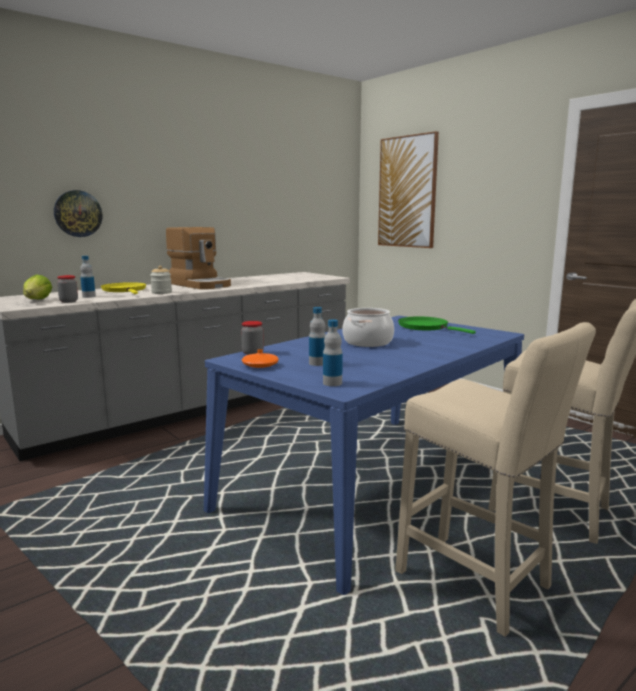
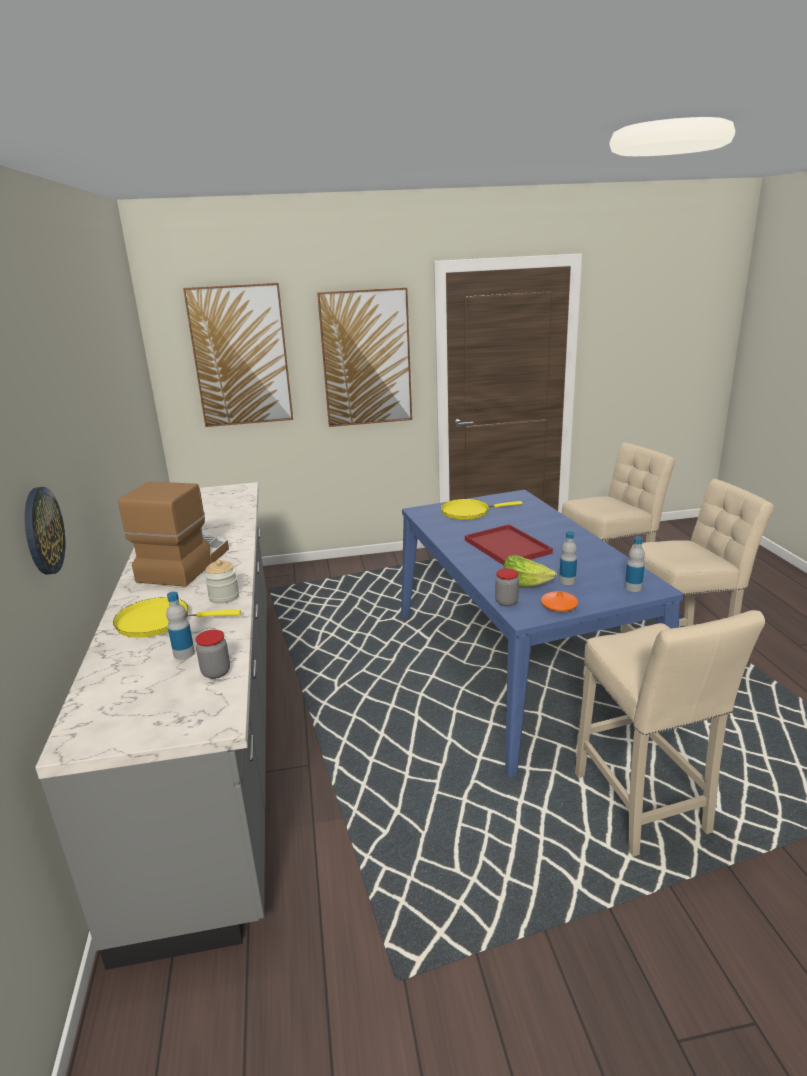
camera: 60 degrees left, 10 degrees up
(37, 300) = (167, 701): lettuce -> lettuce (524, 585)
(194, 590) = (642, 808): none -> beige stool
(201, 285) = (184, 564): coffee machine -> coffee machine turned 60 degrees counterclockwise
(367, 342) = (505, 546): cooking pot -> red tray
(426, 327) = (468, 512): green frying pan -> yellow frying pan
(494, 199) = (366, 358): none -> picture

